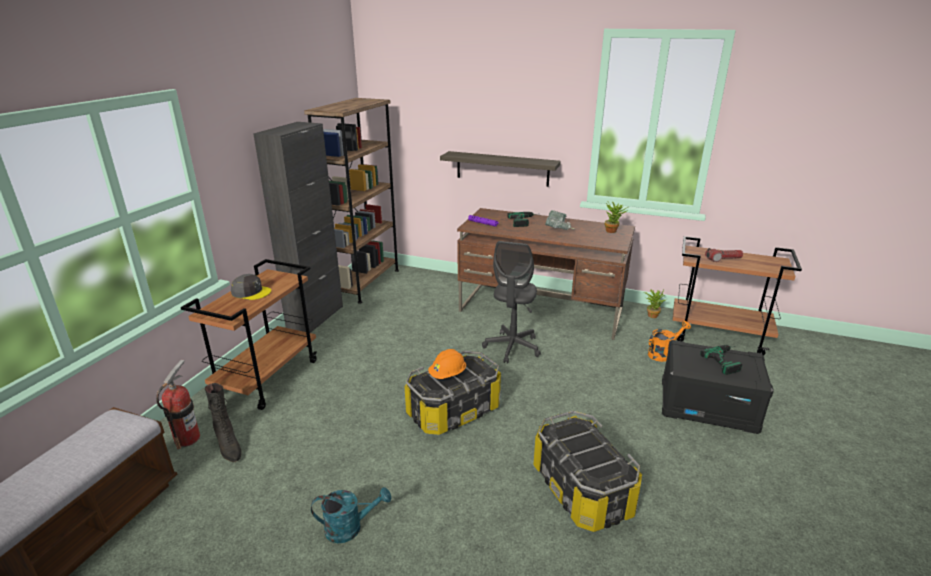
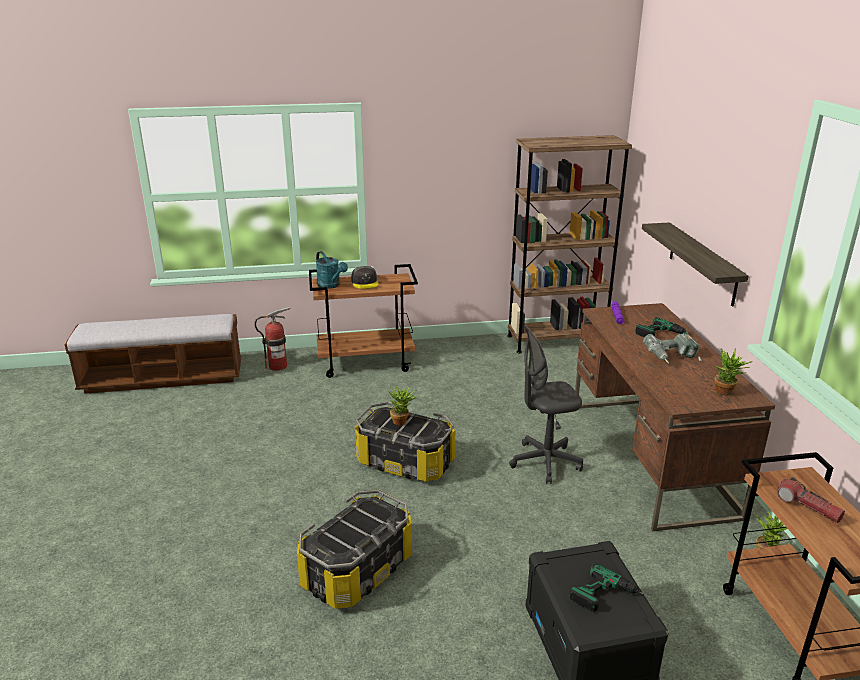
camera: 60 degrees right, 0 degrees up
(228, 446) = (282, 383): black boot -> none
(315, 317) = (468, 344): black cabinet -> none
(350, 527) = (239, 464): turquoise watering can -> turquoise watering can (331, 285)
(448, 374) = (402, 421): orange hard hat -> potted plant
(663, 353) = (671, 582): orange watering can -> none

